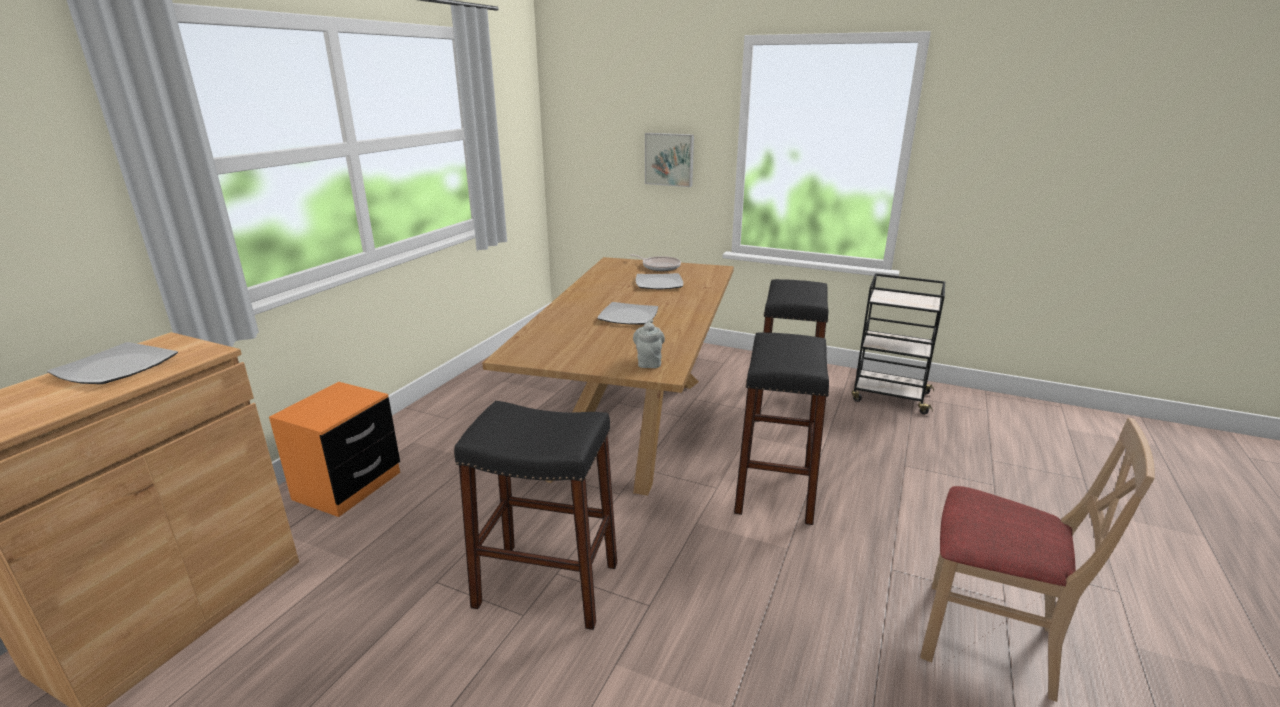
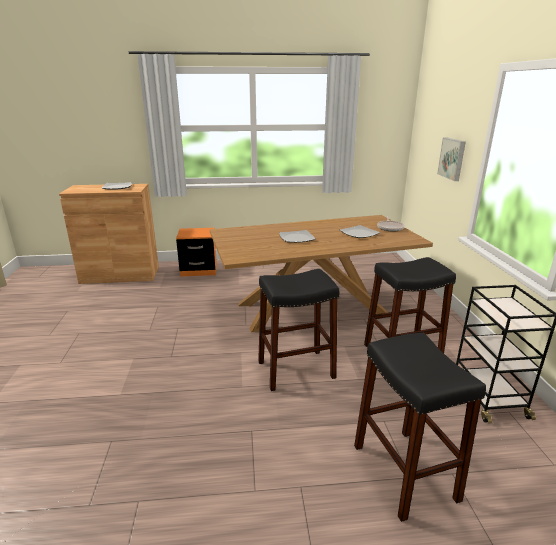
camera: 60 degrees right, 0 degrees up
(546, 584) = (169, 328): black stool -> black stool (404, 471)
(649, 362) = (243, 253): grey teapot -> none
(987, 639) = (210, 483): beige chair -> none

